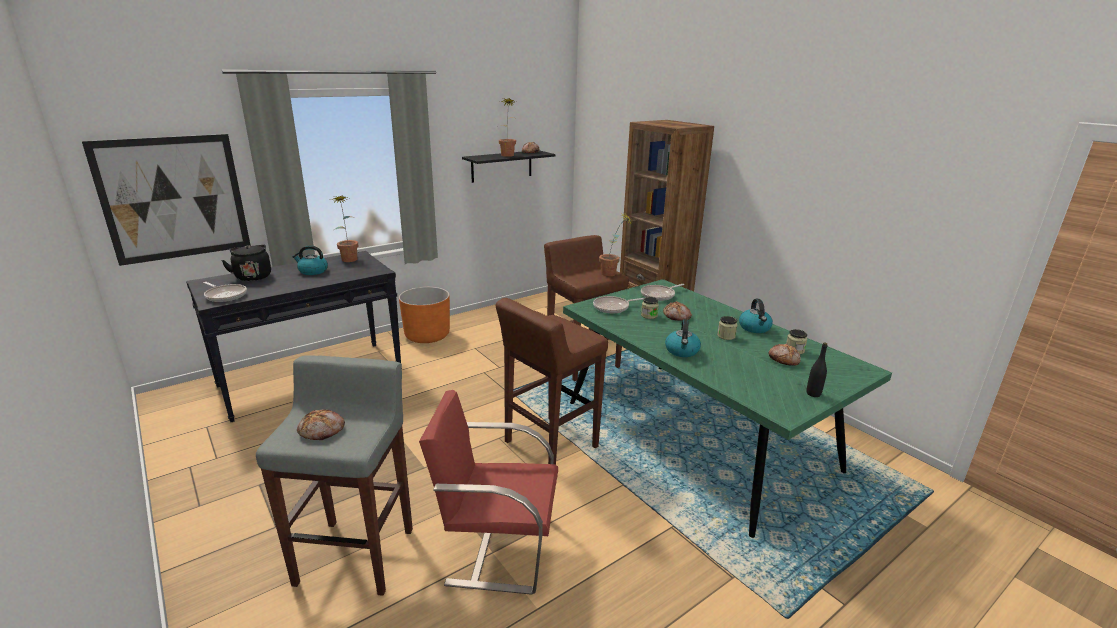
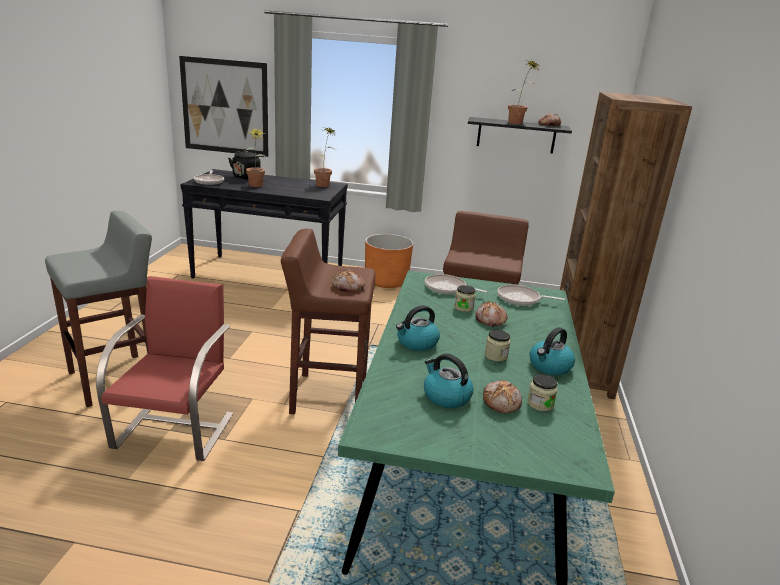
camera: 45 degrees right, 0 degrees up
(312, 271) = (284, 184): kettle -> kettle (446, 396)
(322, 430) = (84, 261): bread -> bread (348, 287)
(497, 548) = (176, 429): red chair -> red chair turned 45 degrees clockwise
(613, 274) = (506, 264): potted plant -> potted plant (256, 186)
(813, 394) = (447, 441): black bottle -> none

